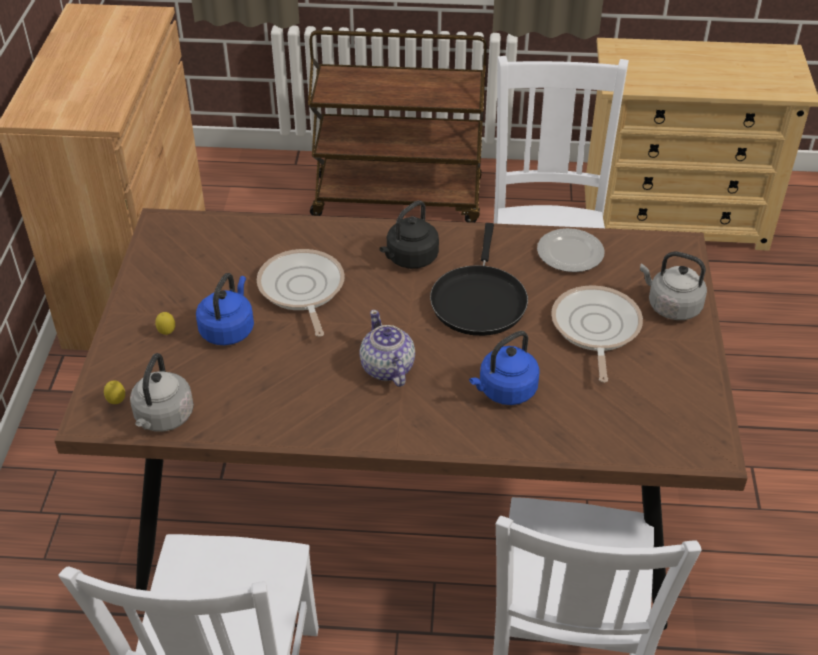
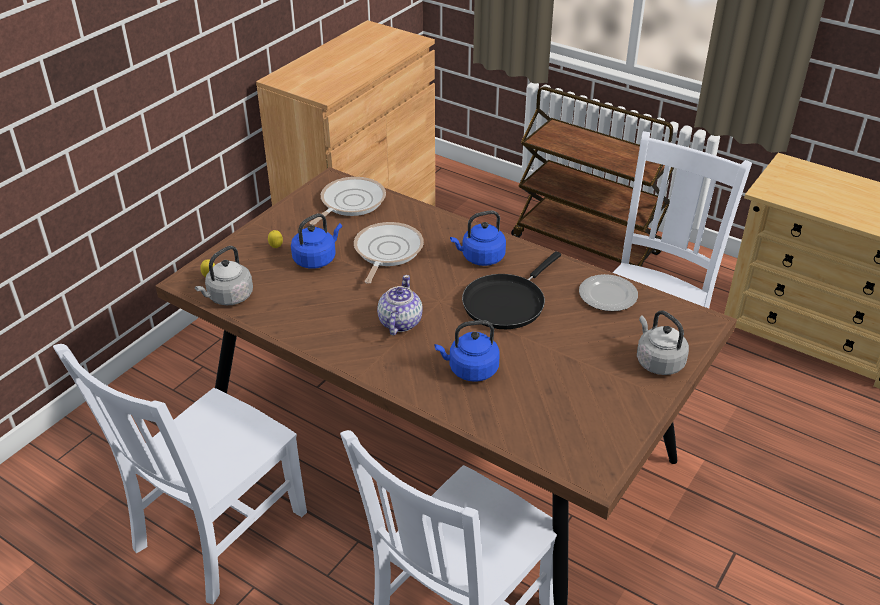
camera: 30 degrees right, 5 degrees down
(410, 259) = (480, 258): black kettle -> blue kettle
(595, 329) = (579, 354): frying pan -> frying pan (350, 203)

